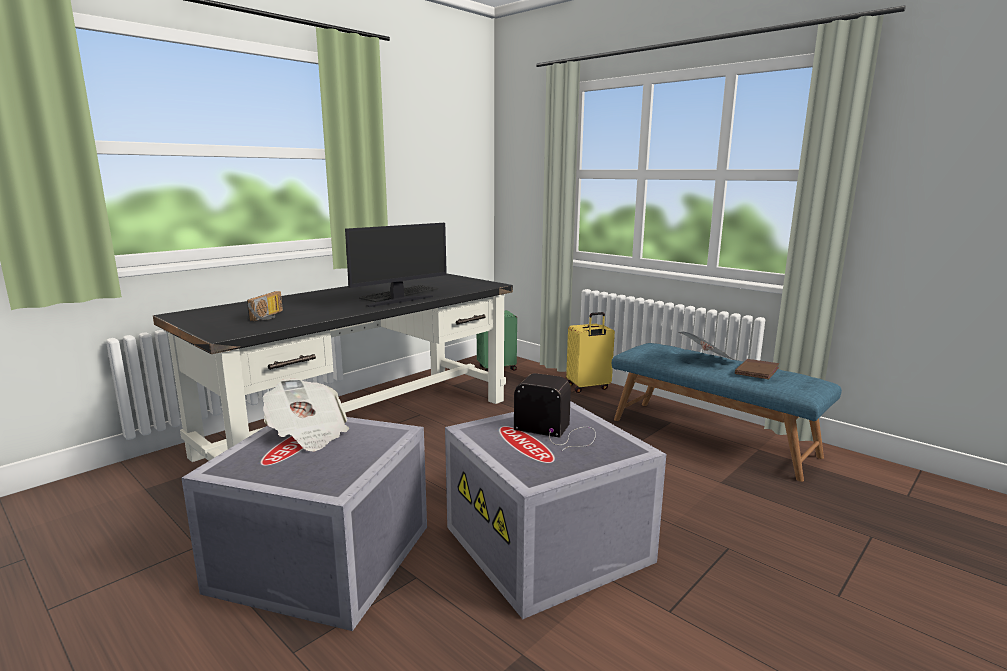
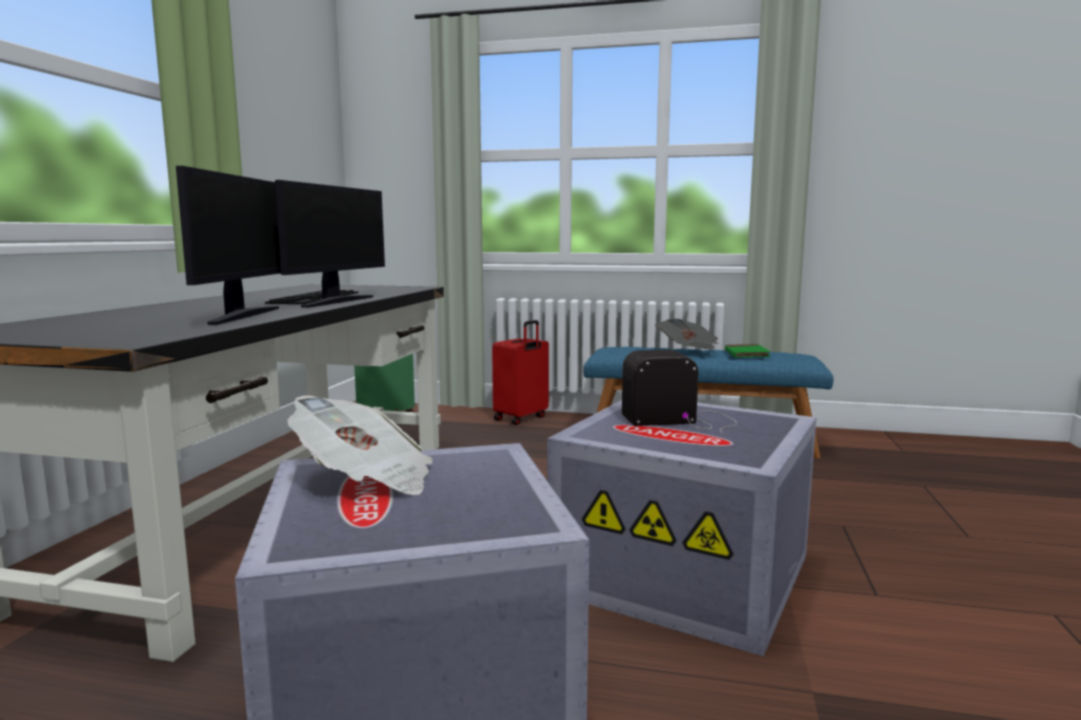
camera: 30 degrees left, 5 degrees down
(269, 316) = (161, 323): radio -> none
(318, 313) = (242, 315): none -> monitor
(588, 387) = (521, 418): yellow suitcase -> red suitcase
(756, 372) = (746, 354): brown book -> green book

